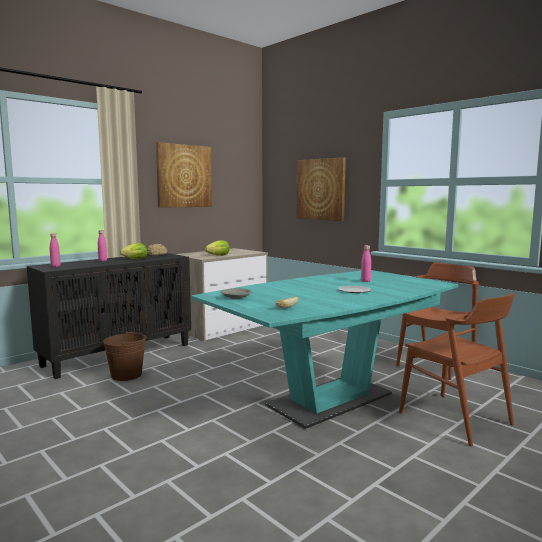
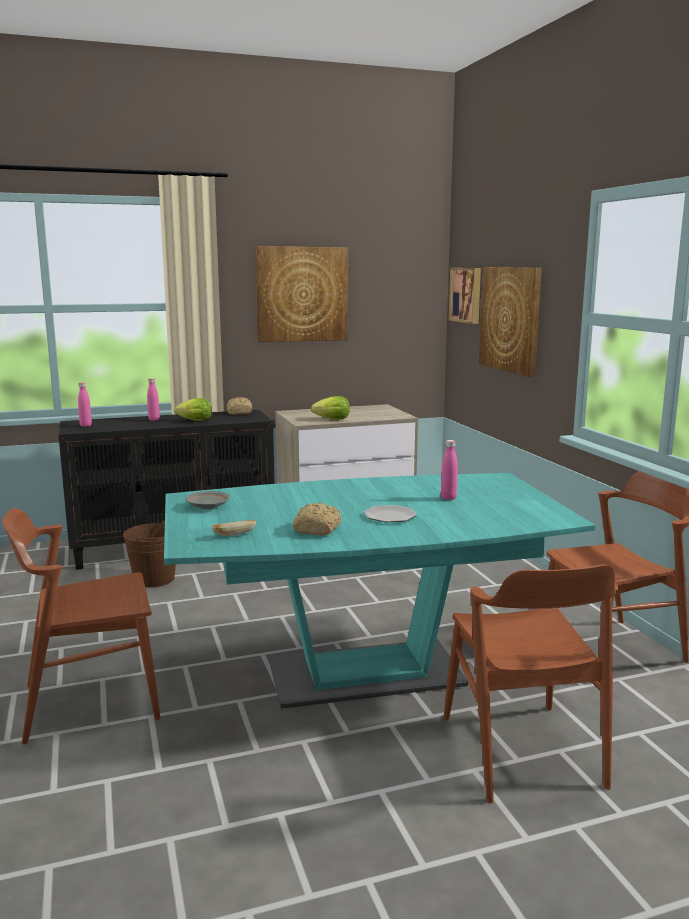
camera: 25 degrees right, 5 degrees up
(169, 455) = (90, 701): none -> brown chair
(281, 178) = (467, 295): none -> picture
(329, 300) = (316, 530): none -> bread

